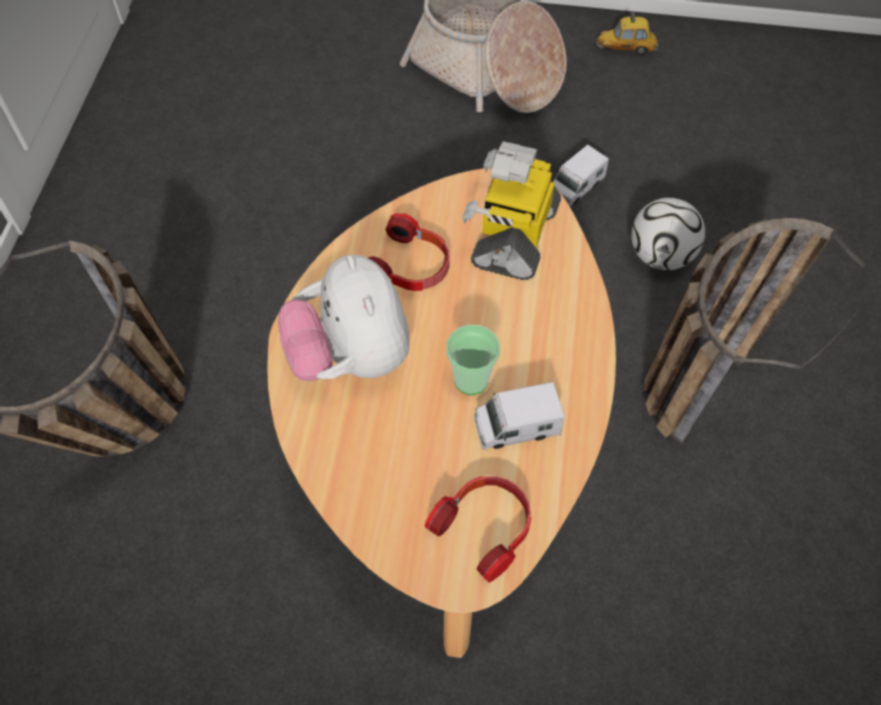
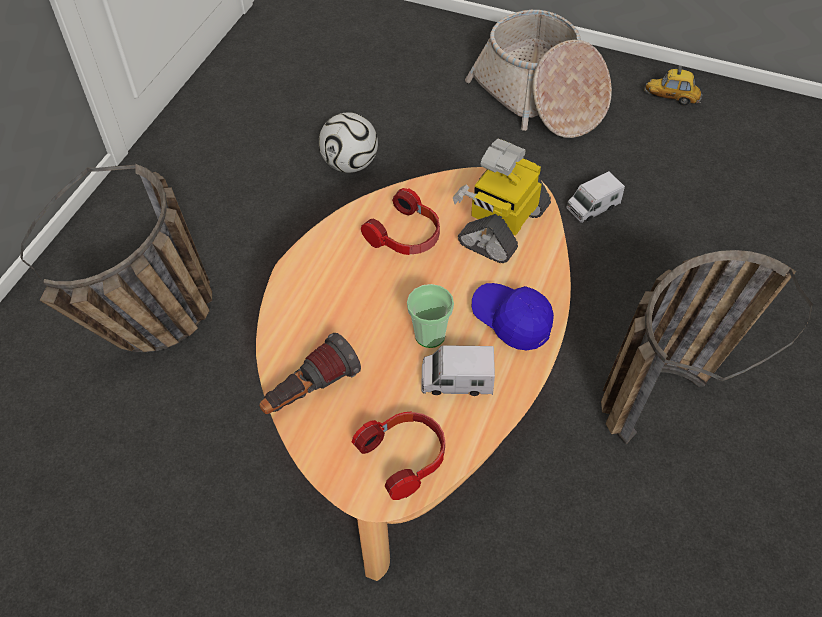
camera: 15 degrees right, 5 degrees down
(350, 357) = (334, 297): plush toy -> none
(355, 475) = (310, 392): none -> flashlight
(555, 345) = (511, 321): none -> blue cap
(661, 255) = (653, 279): football -> football (350, 164)

